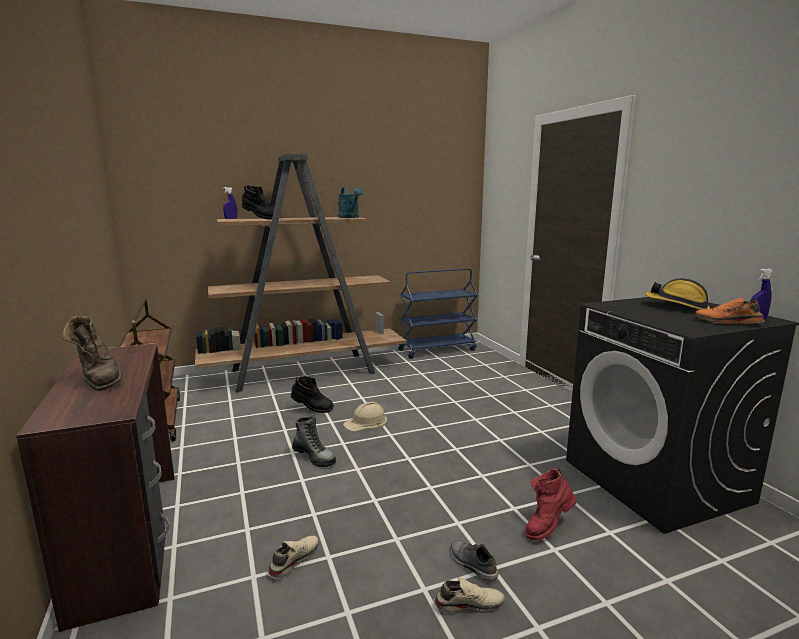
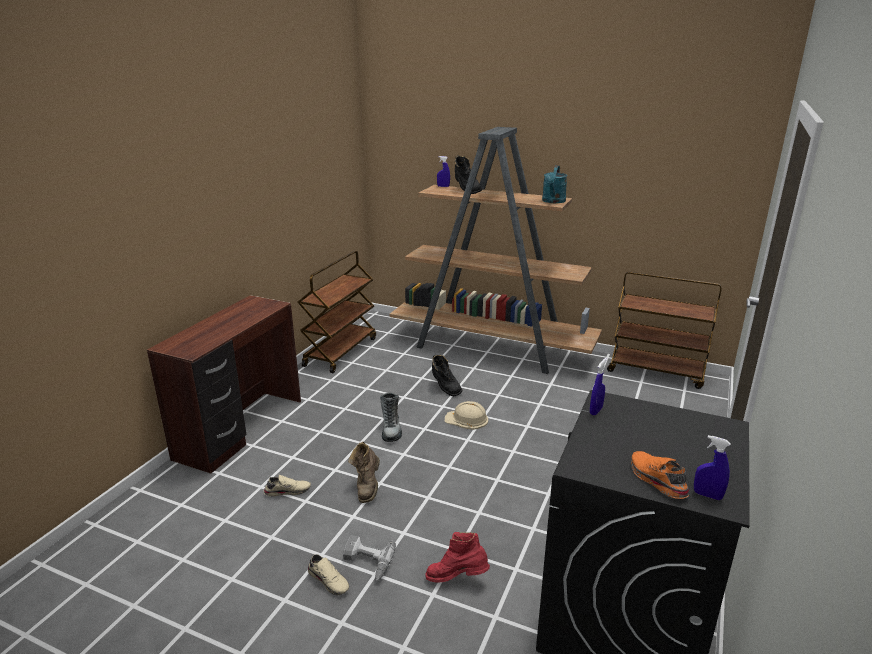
camera: 45 degrees right, 10 degrees up
(99, 380) = (220, 325): brown boot -> brown boot (367, 487)
(437, 350) = (656, 372): blue cart -> brown cart
(472, 565) = (367, 563): grey shoe -> power drill
(615, 309) = (596, 411): none -> blue spray bottle
(677, 306) = (681, 438): hard hat -> none

